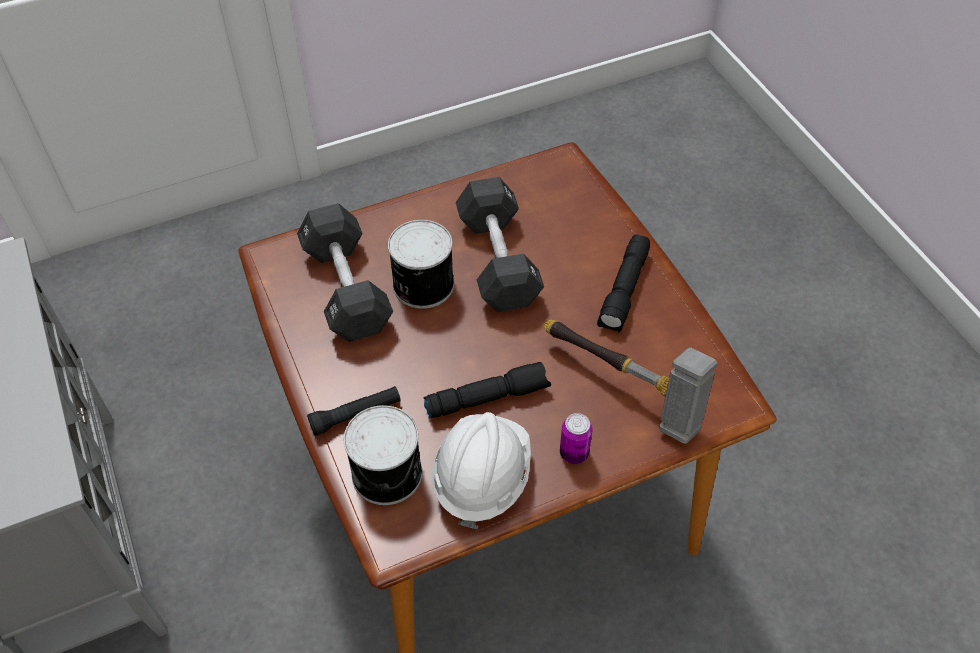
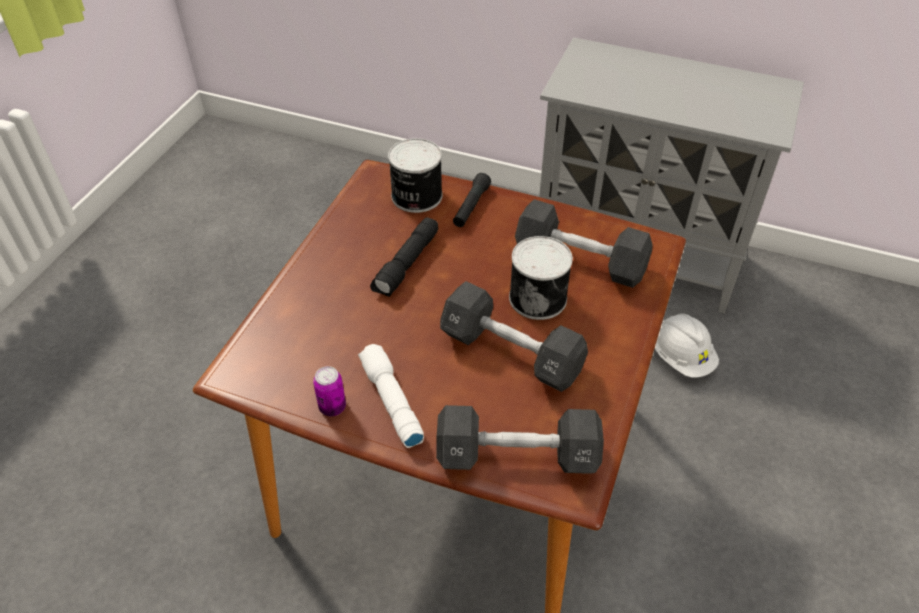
camera: 135 degrees right, 5 degrees down
(481, 478) = (361, 226): white hard hat -> white hard hat (681, 358)
(574, 453) = (319, 272): can -> can (332, 407)
(577, 200) = (517, 456): none -> black dumbbell
(625, 291) = (390, 401): black flashlight -> white flashlight
(625, 389) = (321, 330): hammer -> none

